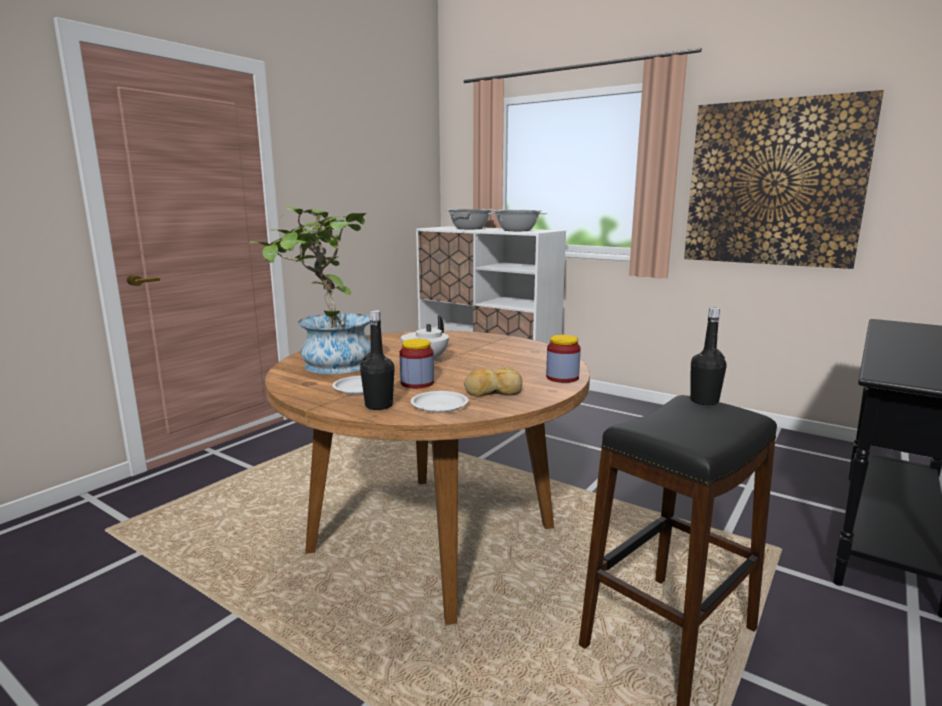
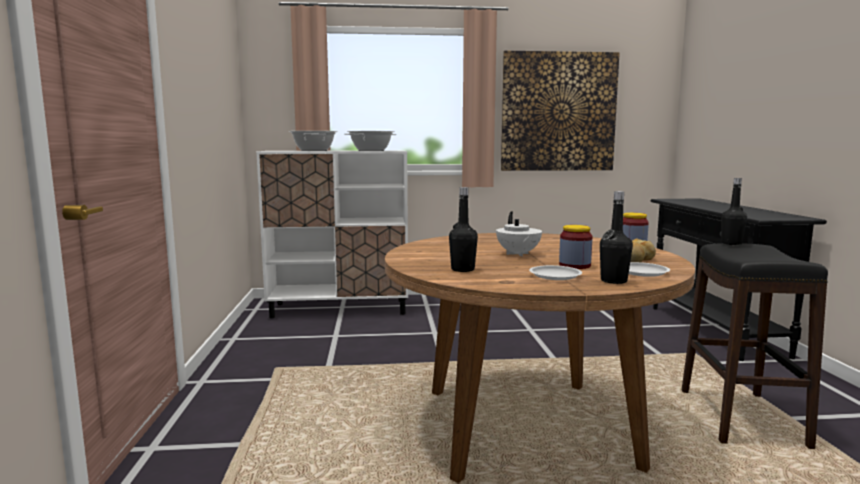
camera: 40 degrees left, 5 degrees down
(326, 365) = (462, 269): potted plant -> black bottle

